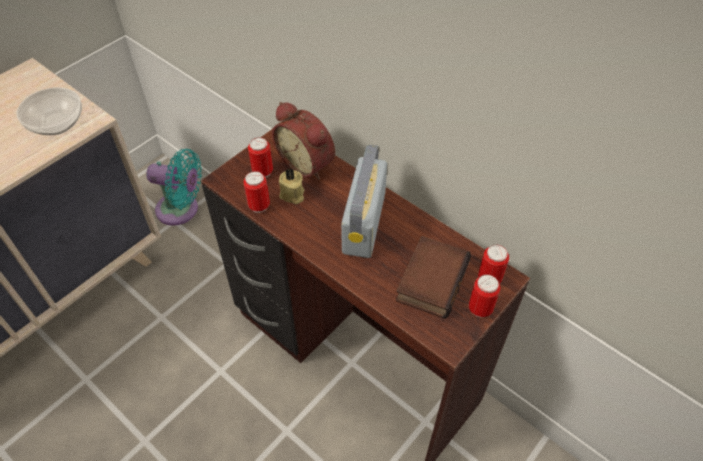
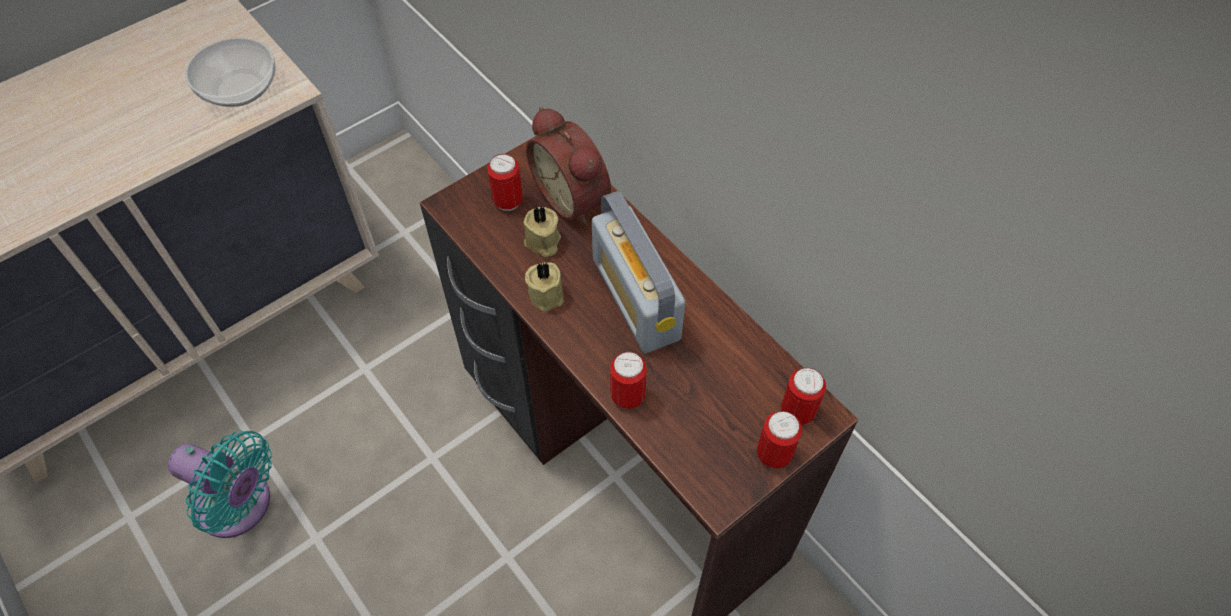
camera: 10 degrees right, 5 degrees up
(181, 210) = (417, 217): turquoise fan -> turquoise fan (240, 506)
(259, 206) = (493, 252): can -> can (627, 396)
(302, 227) = (547, 294): none -> beige candle
(364, 222) = (636, 299): radio -> radio turned 45 degrees counterclockwise
(430, 279) = (712, 399): book -> none

